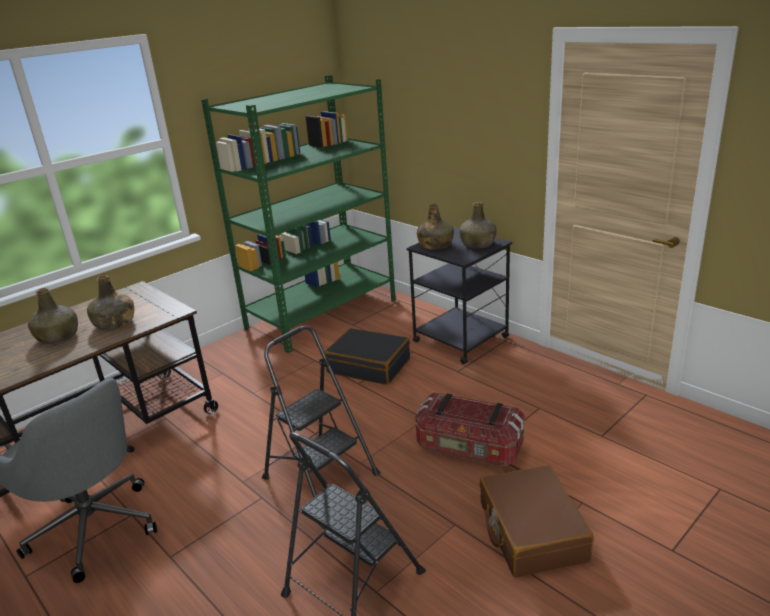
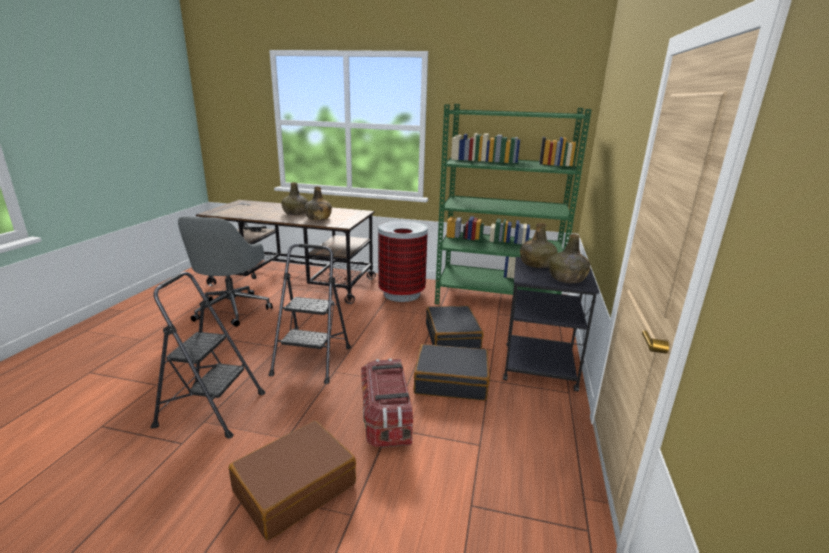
camera: 55 degrees right, 5 degrees down
(237, 367) = (402, 294): none -> trash can
(443, 392) = (451, 381): none -> black suitcase

